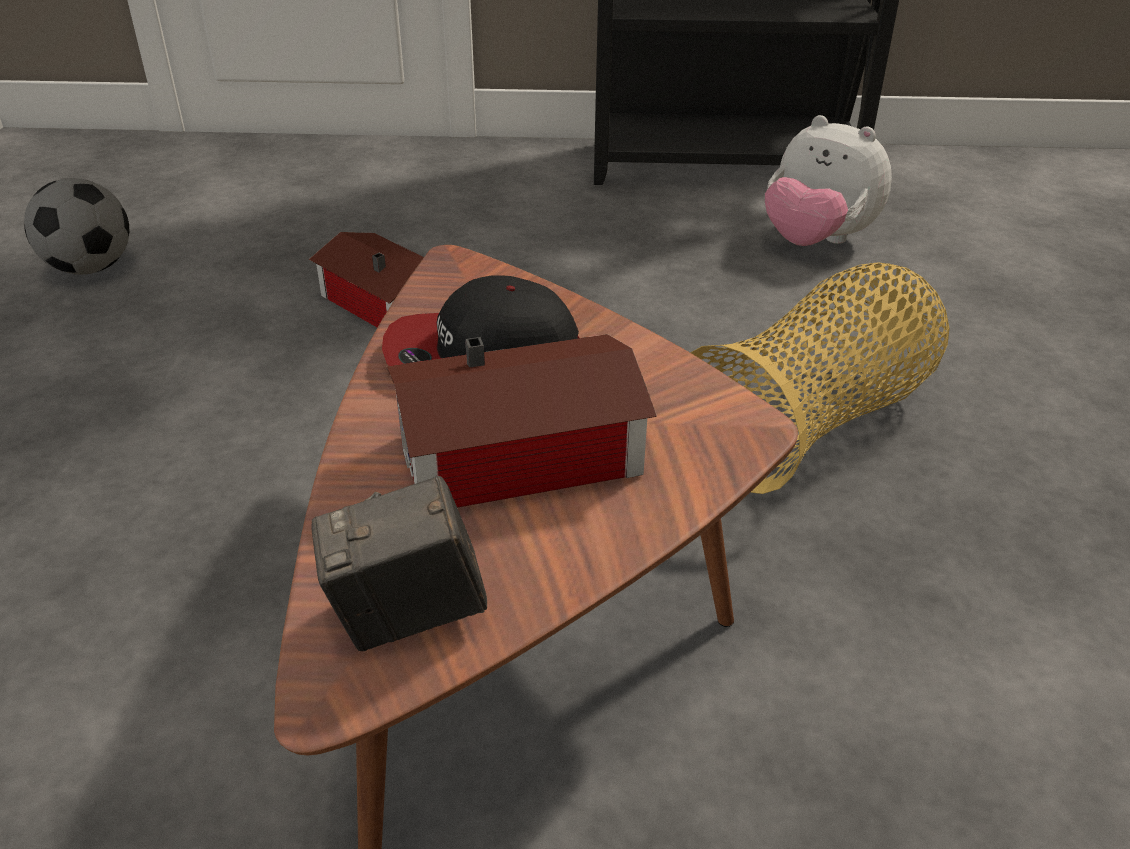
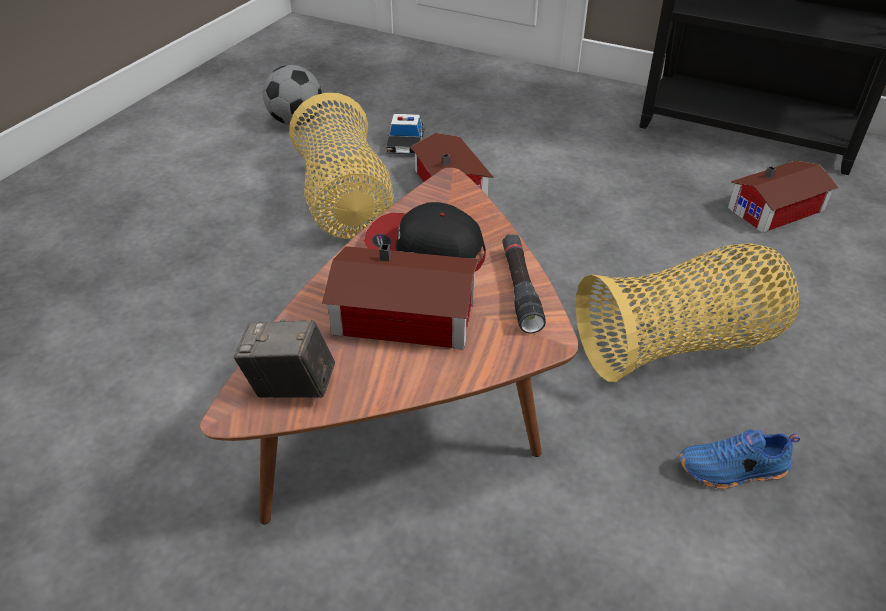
camera: 25 degrees right, 5 degrees up
(234, 361) = (344, 202): none -> basket
(285, 264) = (405, 143): none -> toy car
(660, 373) = (520, 289): none -> black flashlight
(816, 242) = (779, 209): plush toy -> toy house
(976, 556) = (733, 471): none -> blue shoe

